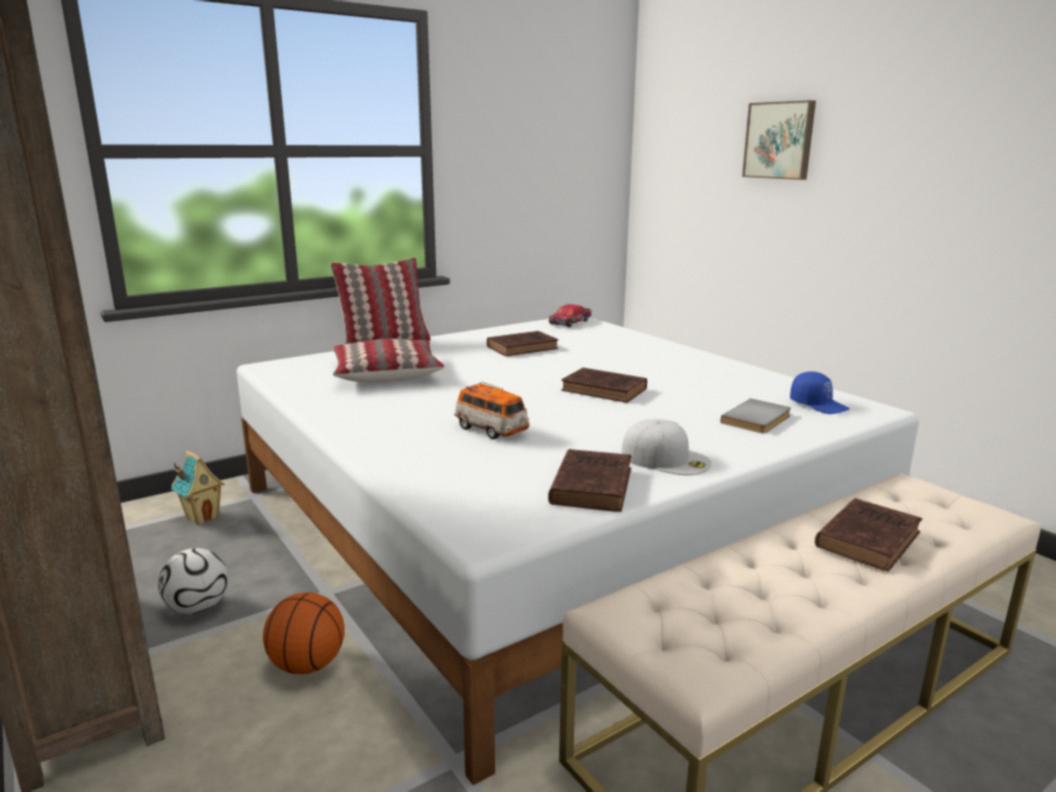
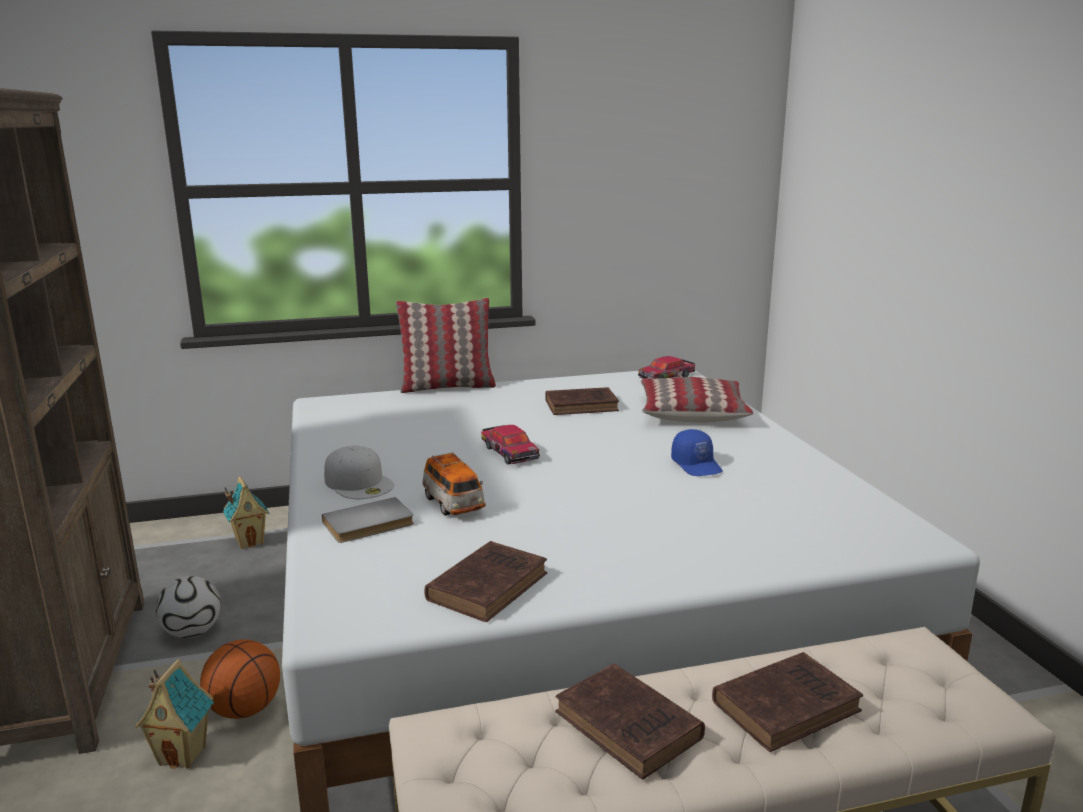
camera: 20 degrees right, 0 degrees up
(270, 719) = (183, 754): none -> toy house
(385, 373) = (416, 423): pillow -> pillow (691, 412)
(498, 386) = (510, 452): none -> toy car
(606, 390) = (619, 471): brown book -> brown book (630, 727)
(666, 458) = (598, 567): white cap -> white cap (359, 483)
(758, 419) = (757, 533): grey book -> grey book (369, 524)
(780, 140) = (919, 179): picture -> none
(818, 405) = (854, 523): blue cap -> blue cap (697, 465)

